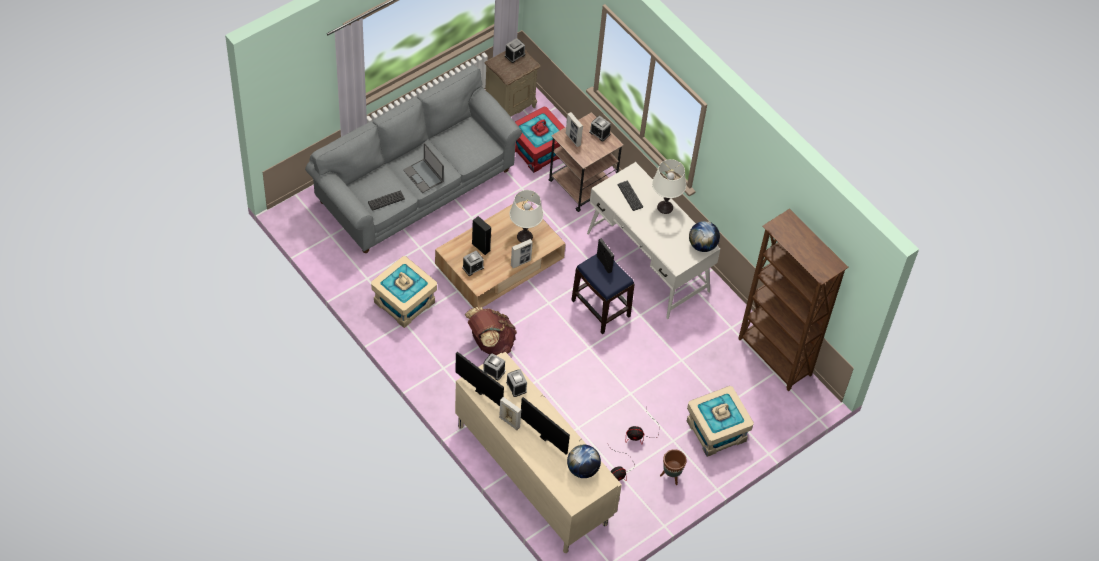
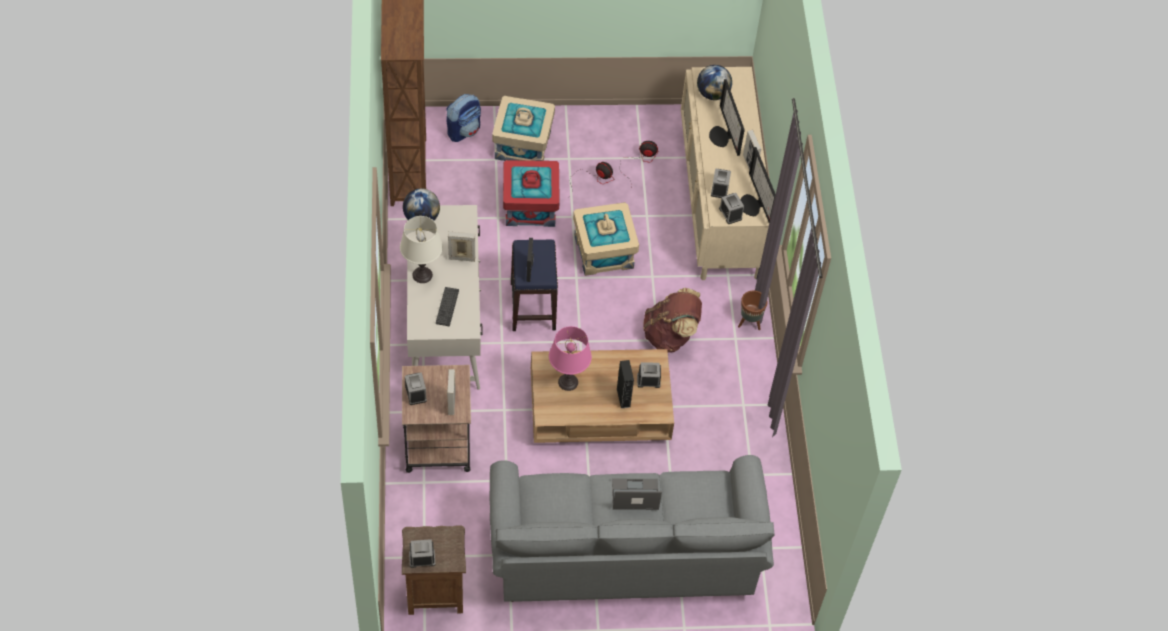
camera: 145 degrees left, 0 degrees up
(386, 200) = (699, 486): keyboard -> none
(404, 302) = (729, 426): beige storage box -> beige storage box (604, 252)
(424, 176) = (634, 494): laptop -> laptop turned 90 degrees counterclockwise
(521, 262) = (594, 357): picture frame -> picture frame (461, 258)
(524, 236) = (568, 382): white table lamp -> pink table lamp
(538, 150) = (451, 514): red storage box -> red storage box (530, 206)
(671, 476) = (596, 133): brown planter -> brown planter (749, 323)
(768, 415) = (464, 130): none -> backpack

